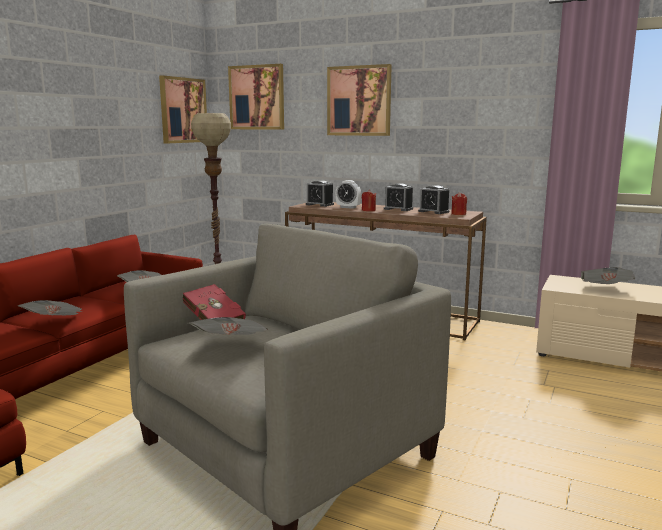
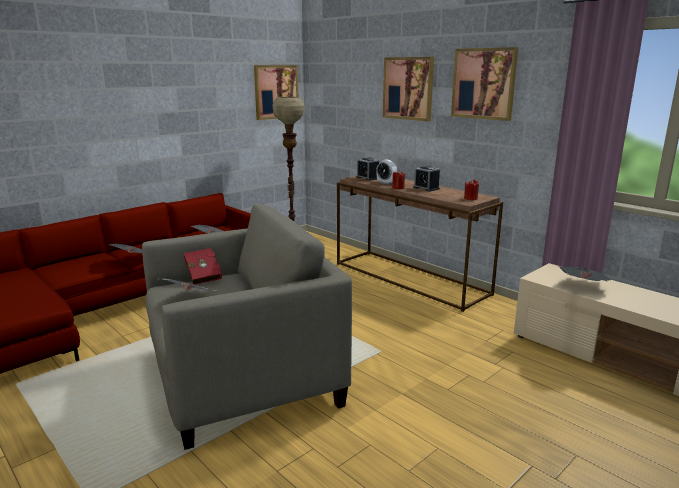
camera: 20 degrees right, 5 degrees up
(257, 97) = (335, 81): picture -> picture (483, 83)
(433, 211) = (452, 194): alarm clock -> none

